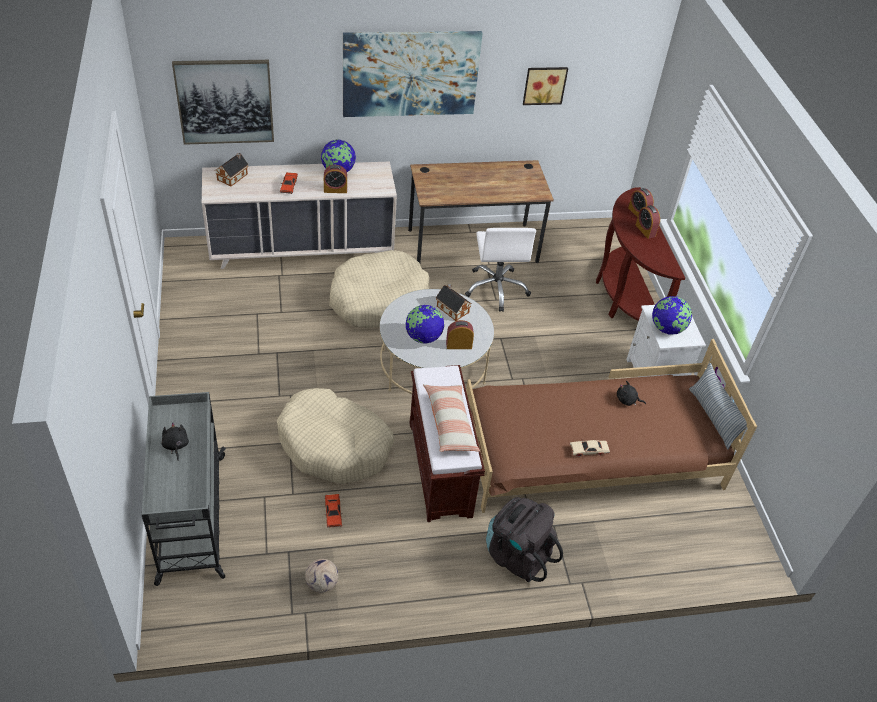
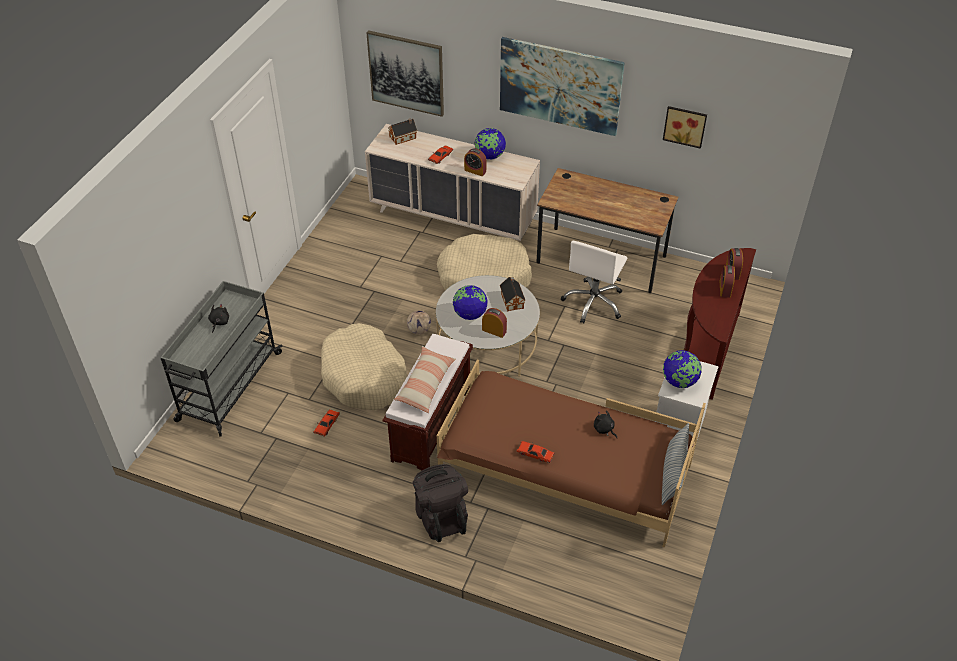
camera: 35 degrees right, 0 degrees up
(322, 583) = (283, 470): football -> football (419, 330)
(588, 450) = (535, 454): beige toy car -> red toy car

